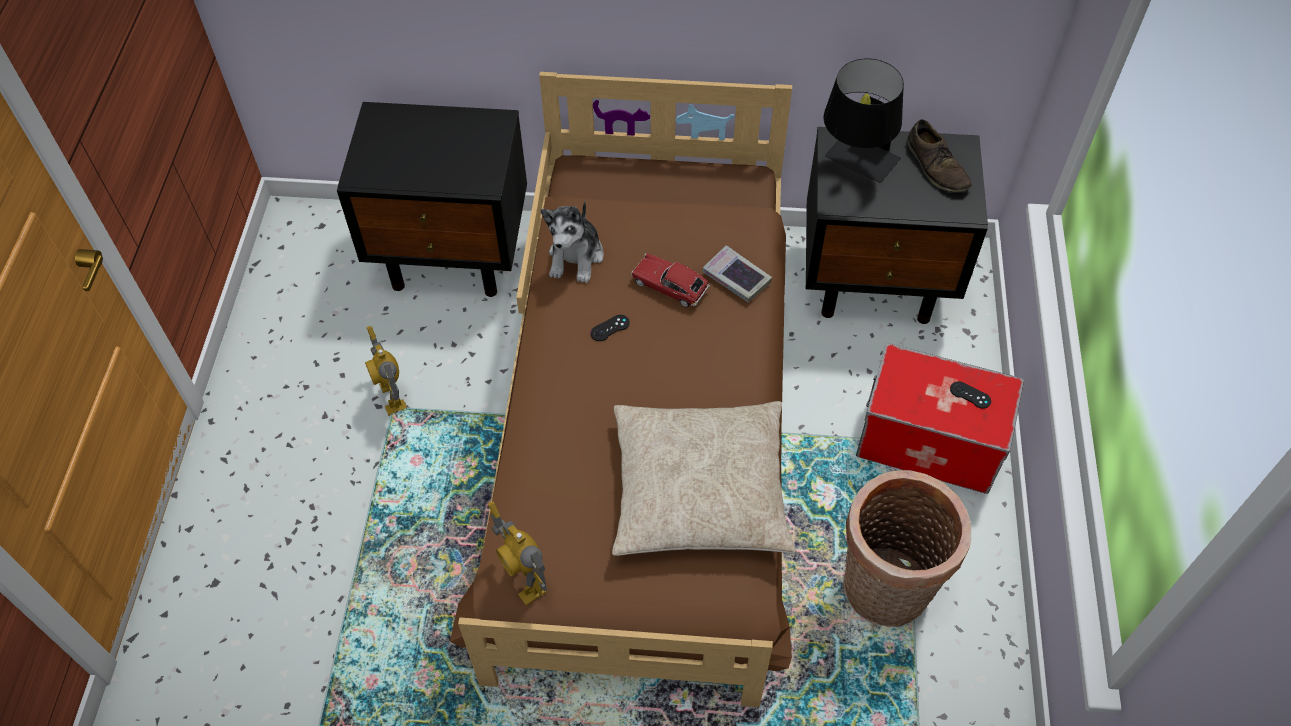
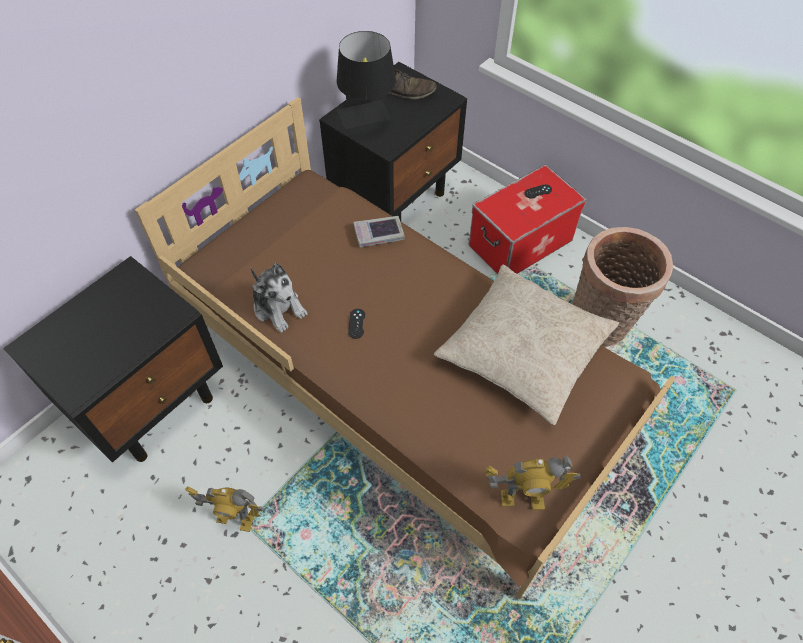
camera: 55 degrees left, 0 degrees up
(669, 286) = (353, 271): toy car -> none

